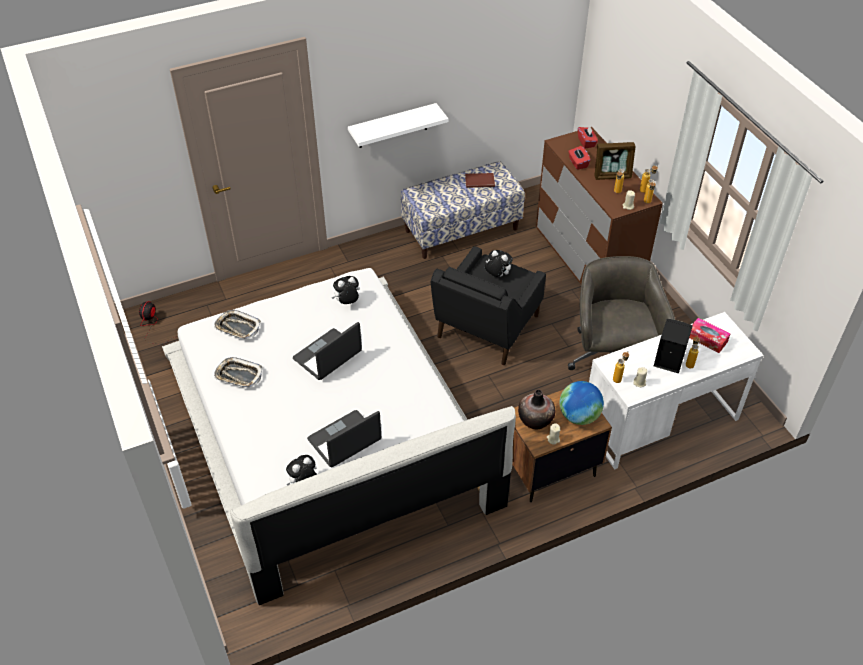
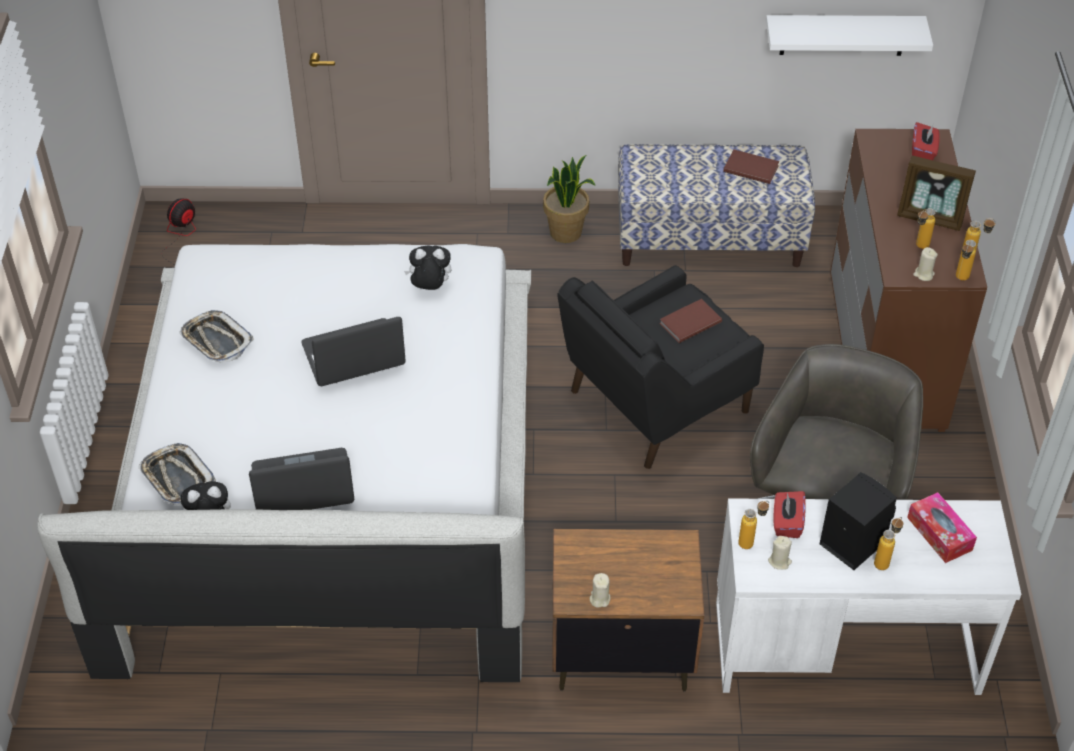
camera: 25 degrees right, 0 degrees up
(237, 327) = (257, 272): tray -> tray (177, 478)
(381, 251) = (566, 233): none -> potted plant
(392, 126) = (618, 38): white shelf -> white shelf (843, 35)
(497, 275) = (689, 322): plush toy -> brown book
(535, 419) = (591, 559): vase -> none
(578, 163) = (885, 181): red tissue box -> red tissue box (787, 523)
(579, 416) = (663, 579): globe -> none

